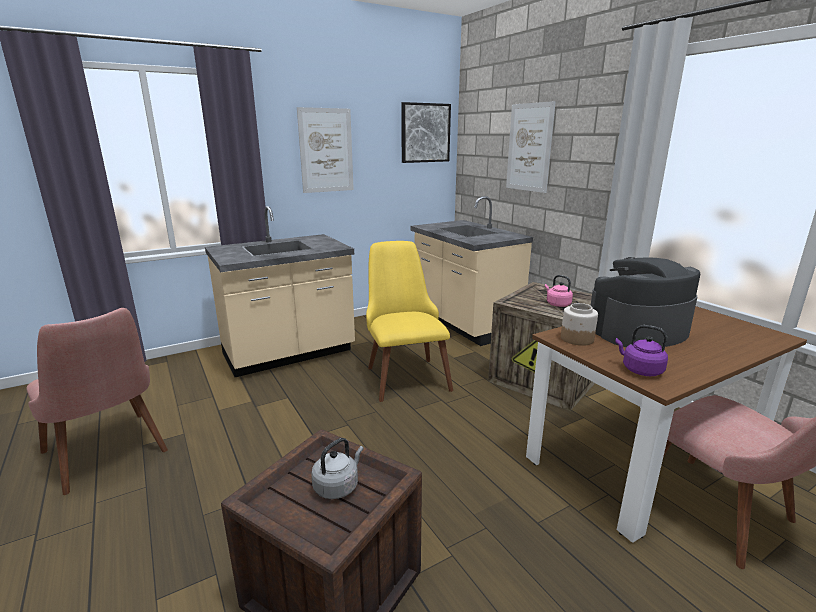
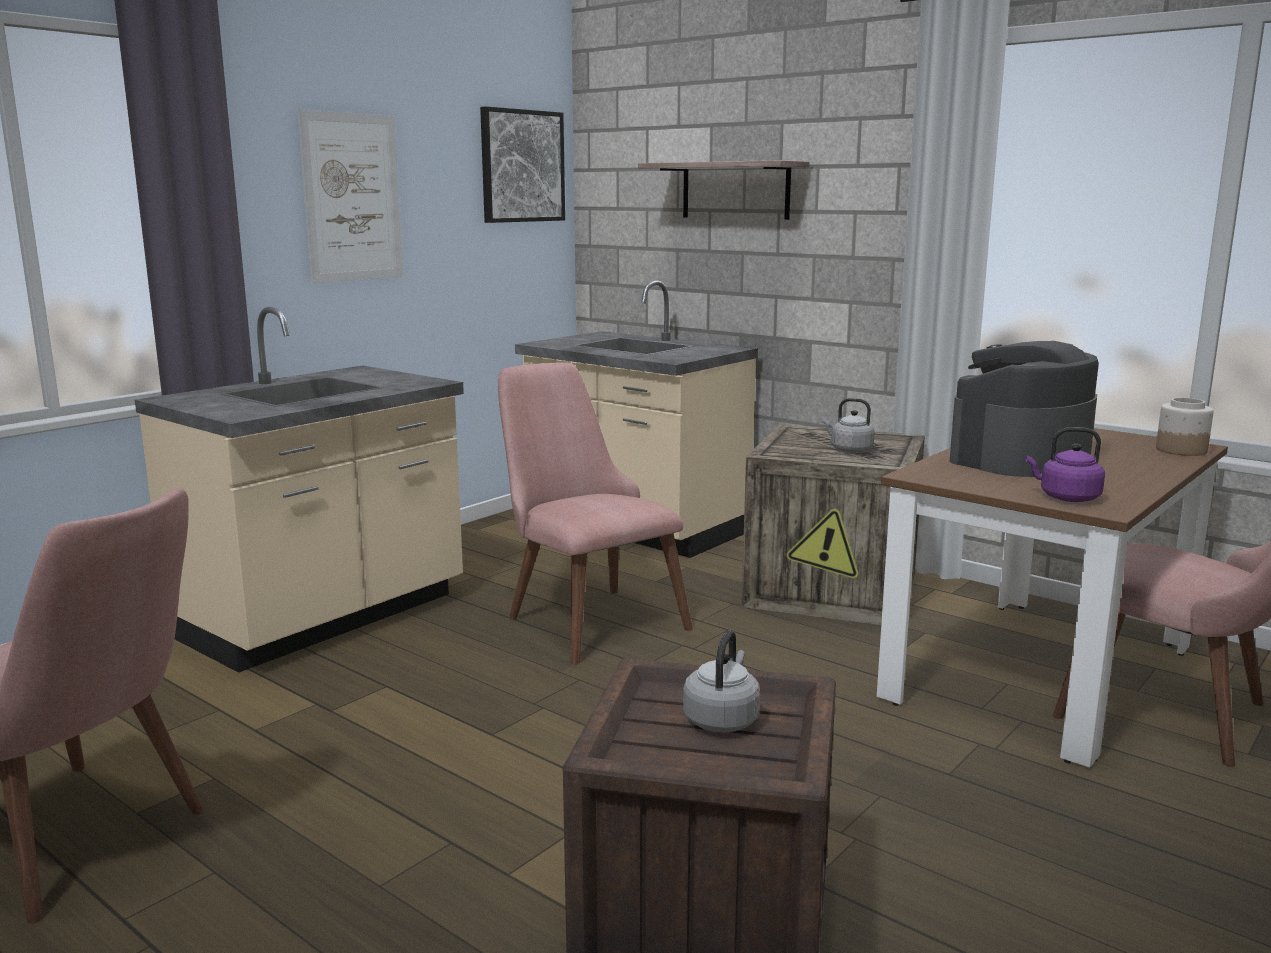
camera: 20 degrees left, 5 degrees down
(404, 373) = (584, 616): yellow chair -> pink chair
(529, 147) = (735, 190): picture -> shelf
(557, 304) = (849, 449): pink kettle -> grey kettle
(576, 339) = (949, 475): jar -> jar (1180, 450)

